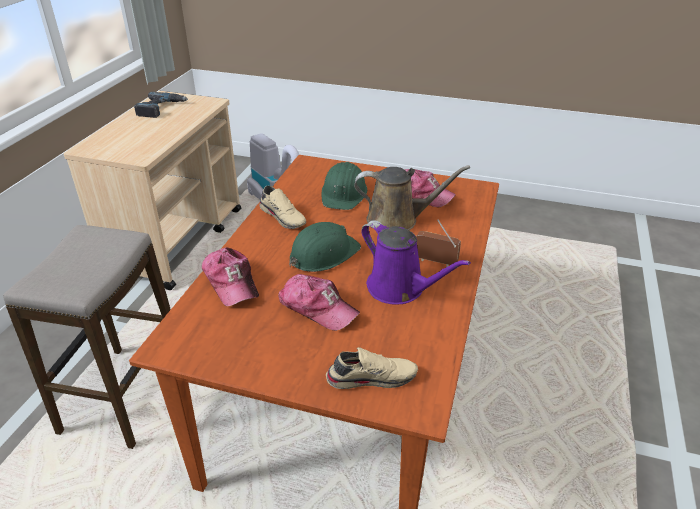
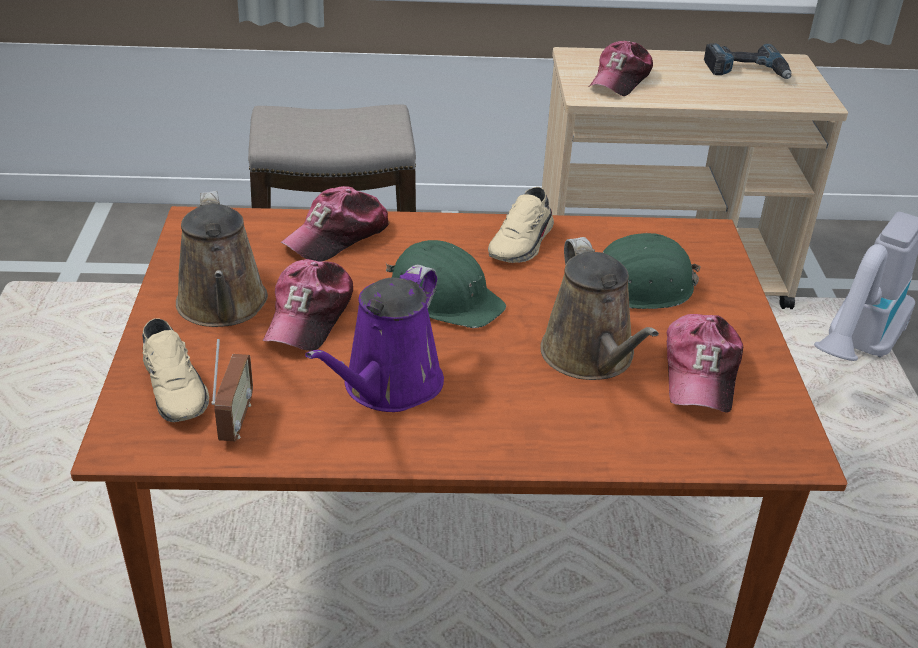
camera: 70 degrees right, 0 degrees up
(132, 143) = (620, 80): none -> cap
(288, 345) = (223, 307): none -> brown watering can
(435, 262) = (483, 418): radio -> radio (236, 421)

